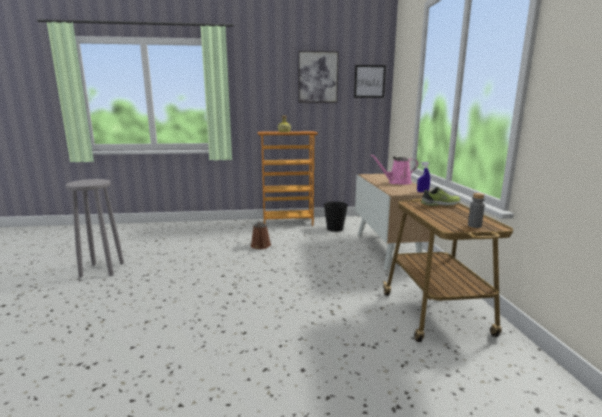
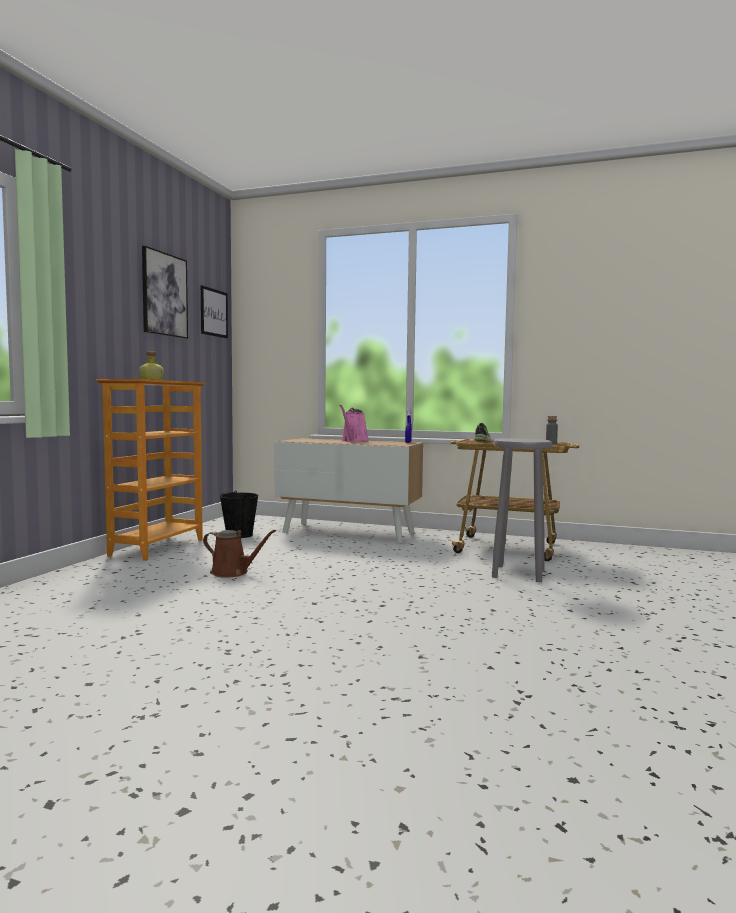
camera: 65 degrees left, 10 degrees down
(101, 269) = (124, 691): grey stool -> grey stool (518, 574)

